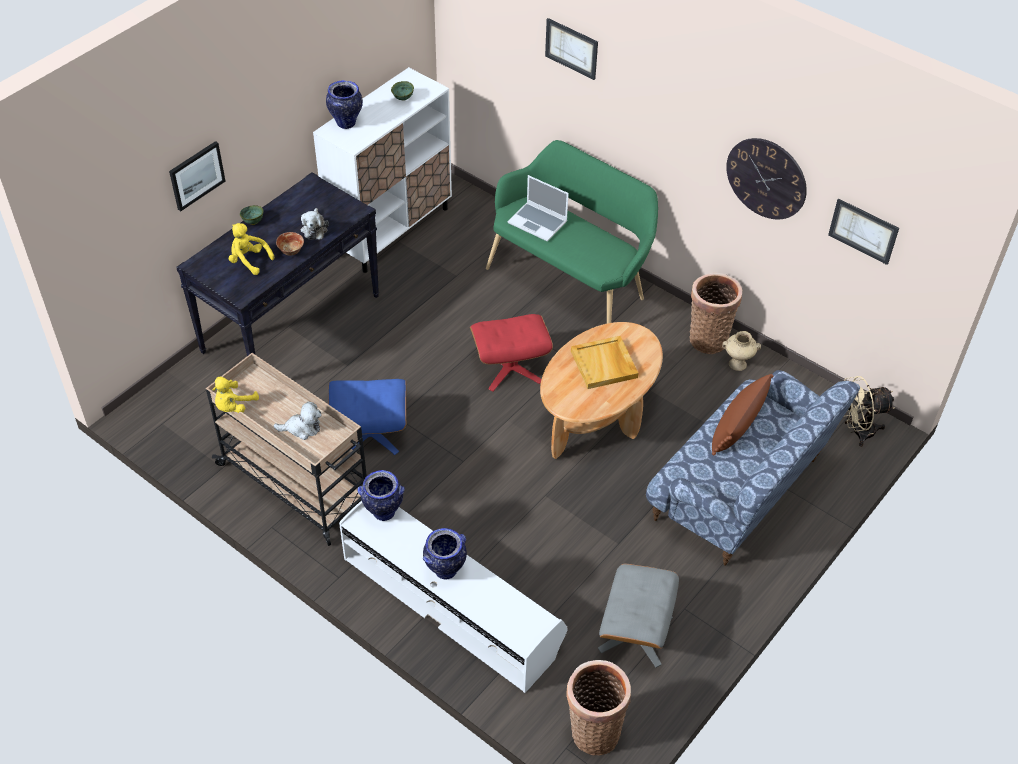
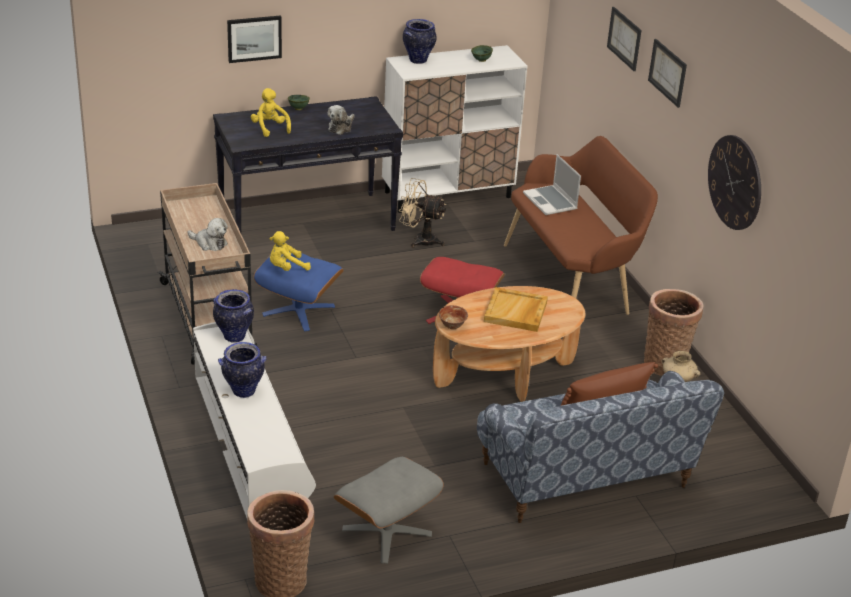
camera: 30 degrees right, 15 degrees down
(234, 406) = (174, 212): yellow plush toy -> yellow plush toy (286, 268)
(291, 251) = (308, 134): bowl -> bowl (452, 326)
(571, 281) = (572, 279): green bench -> brown bench
(857, 431) = (752, 485): beige fan -> beige fan (420, 240)
(863, 231) = (797, 246): picture -> picture (667, 72)

